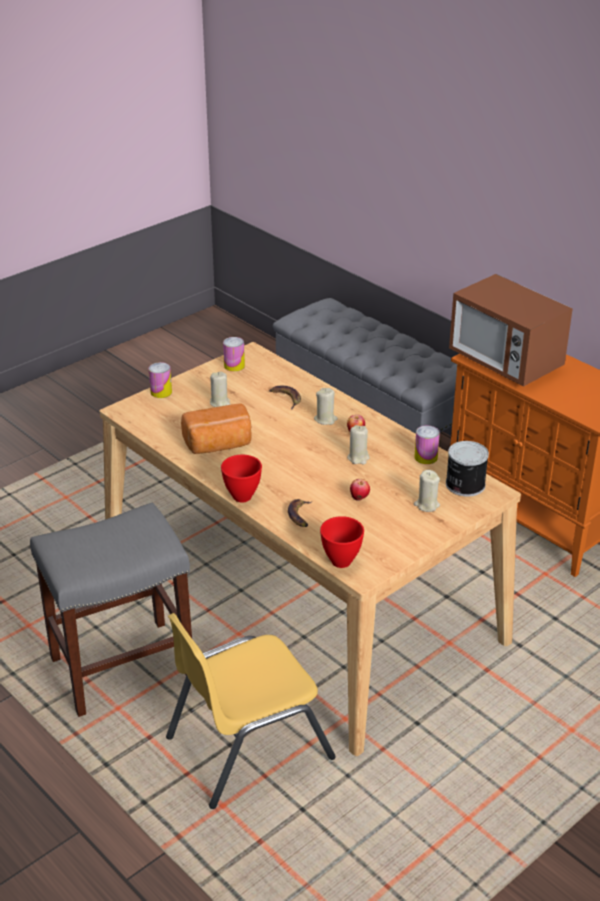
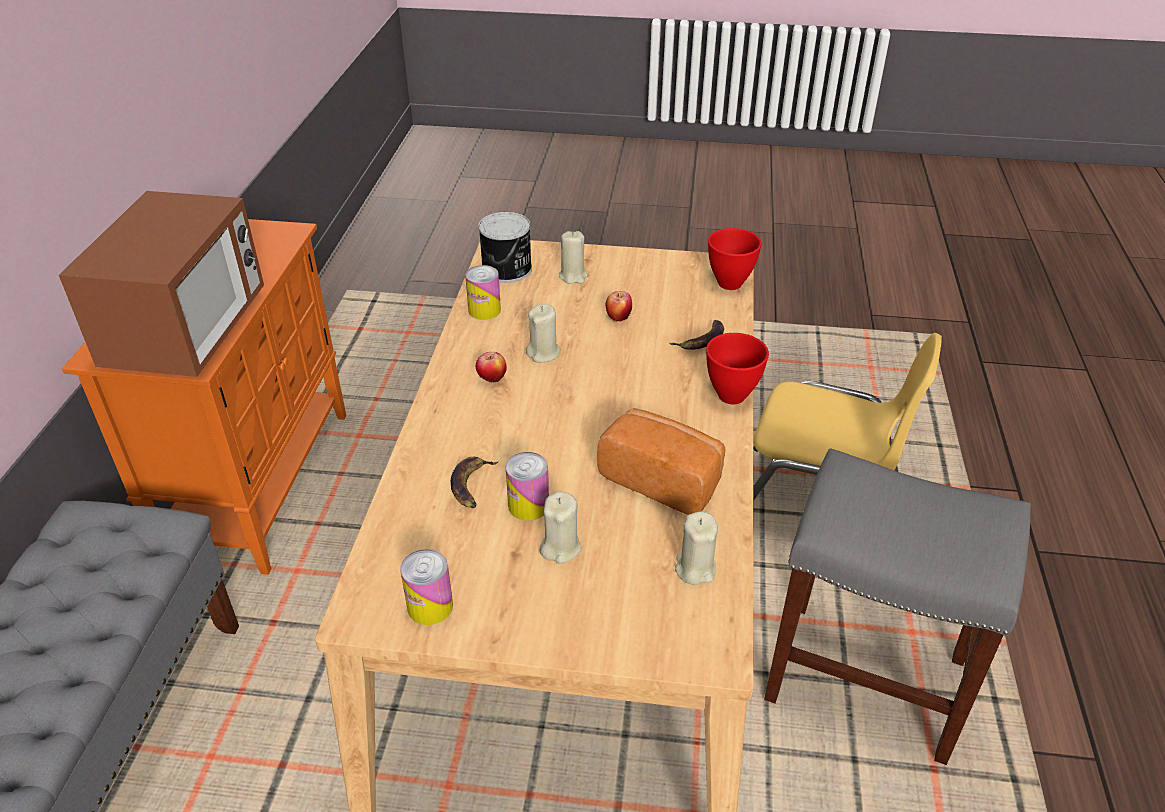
camera: 130 degrees left, 5 degrees up
(161, 392) = (610, 644): can -> can (528, 505)
(325, 419) = (488, 419): beige candle -> beige candle (695, 568)

